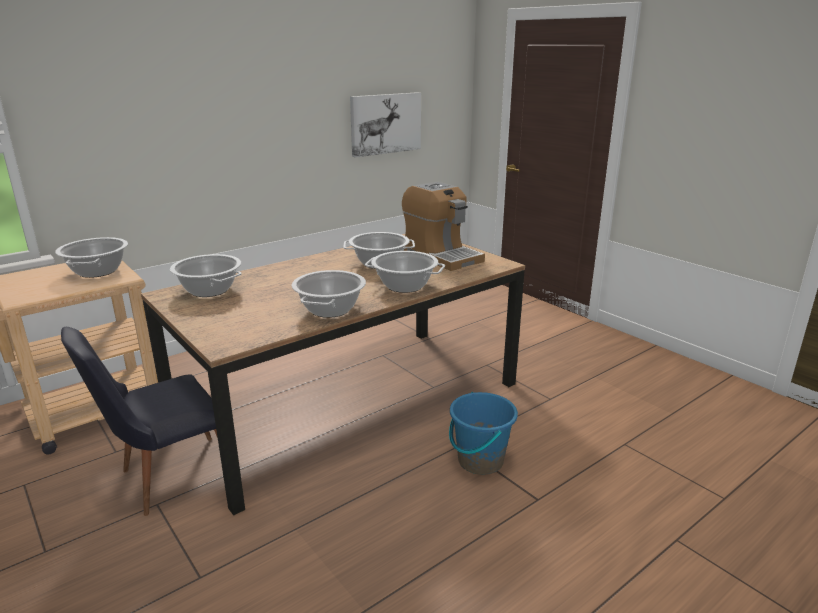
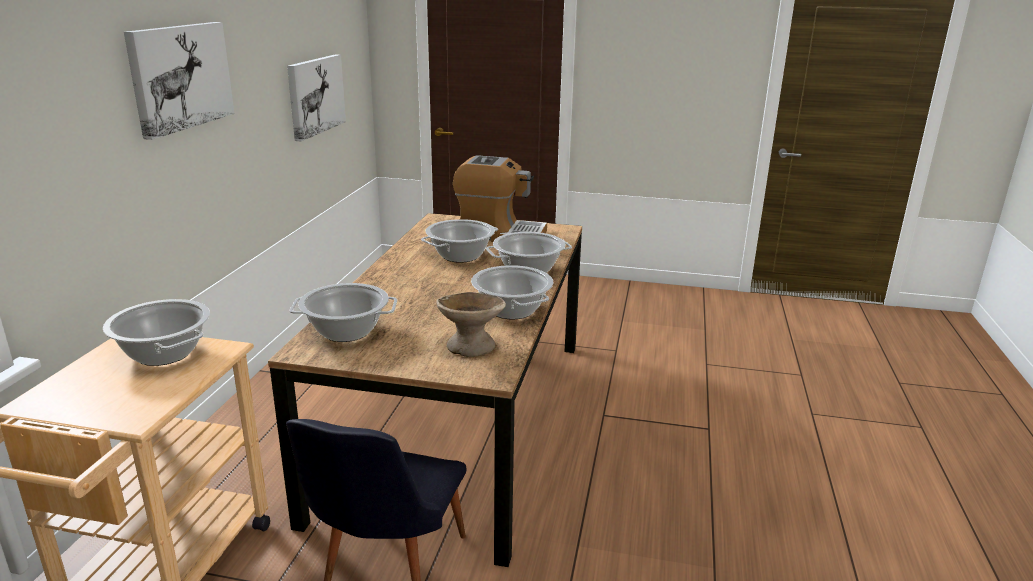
camera: 40 degrees left, 0 degrees up
(220, 94) = (180, 77): none -> picture
(253, 323) = (471, 346): none -> beige bowl
(480, 461) = (634, 420): blue bucket -> none

